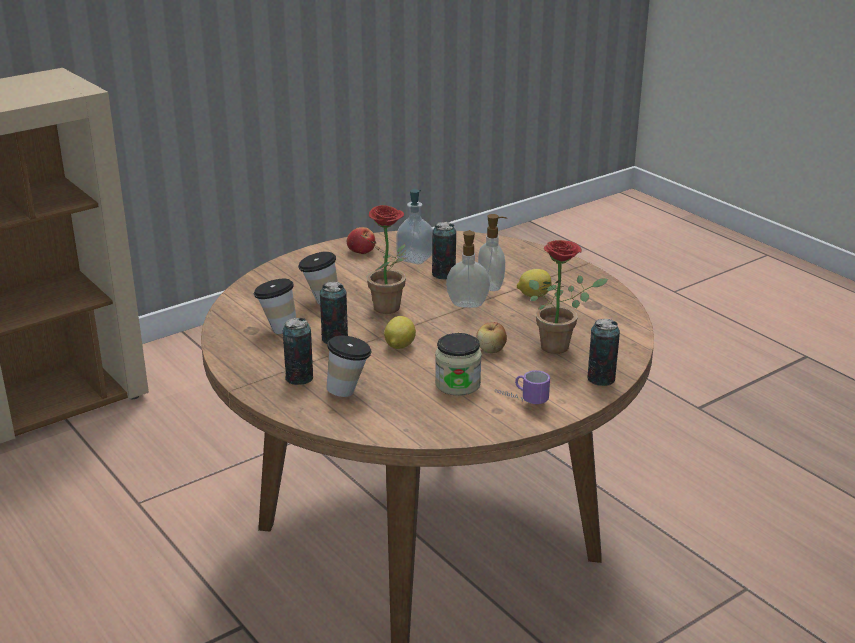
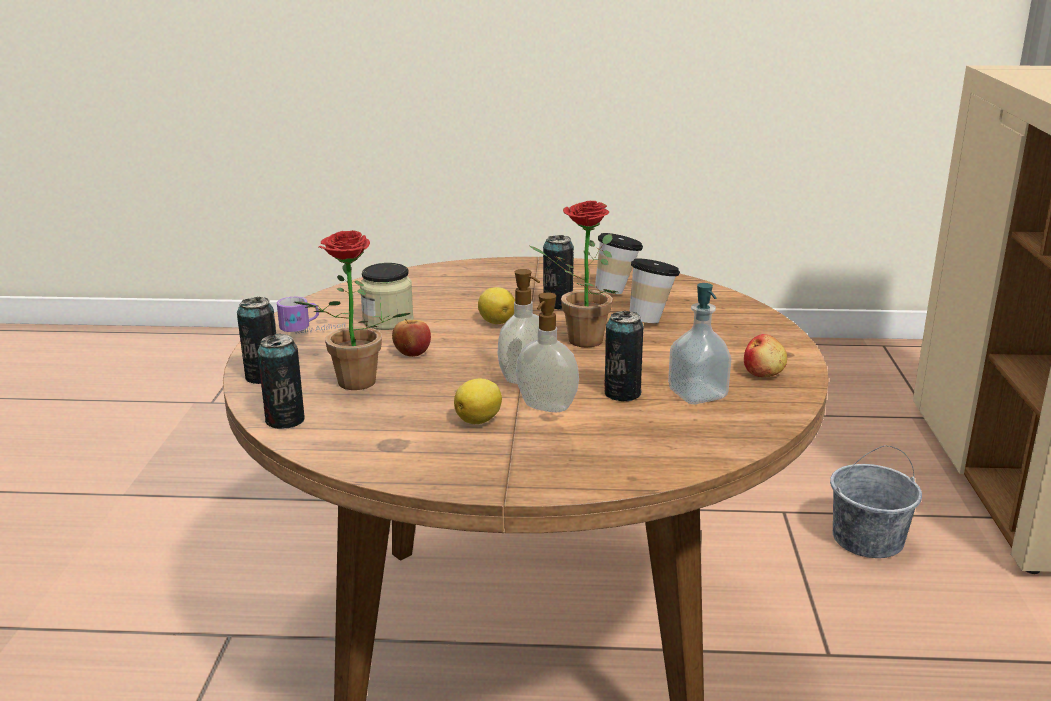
camera: 130 degrees right, 5 degrees down
(148, 458) = (868, 539): none -> grey bucket
(299, 378) = (513, 277): can -> can (285, 420)
(349, 391) = (460, 286): cup -> none

